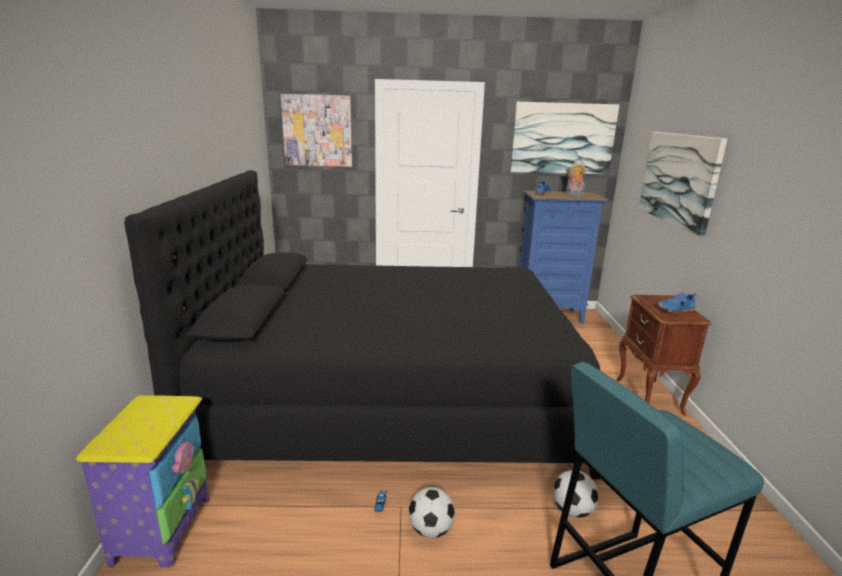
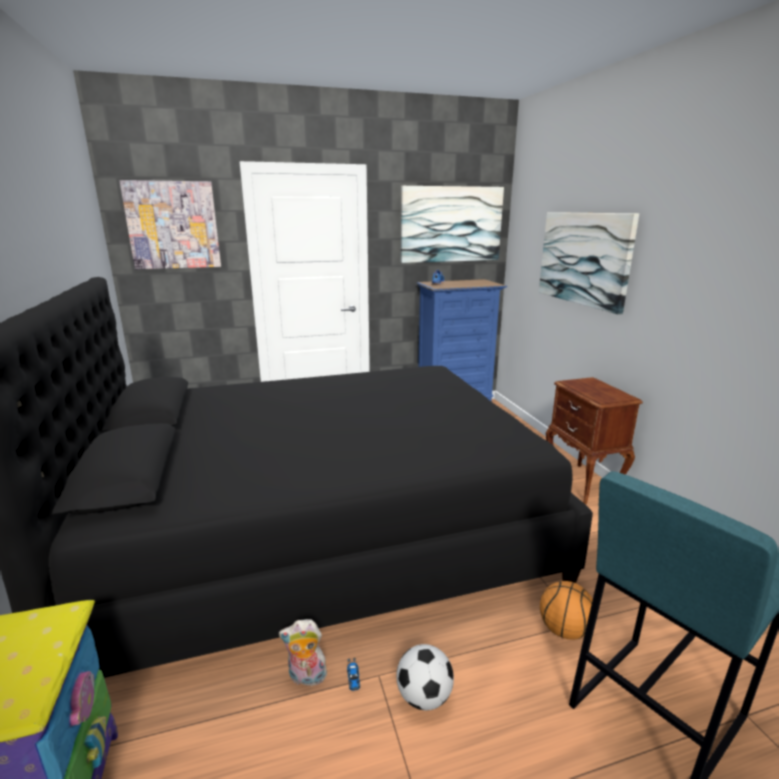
camera: 15 degrees left, 0 degrees up
(572, 510) = (563, 629): football -> basketball
(573, 195) = (470, 284): plush toy -> plush toy (306, 678)
(675, 310) = (605, 392): blue shoe -> none

